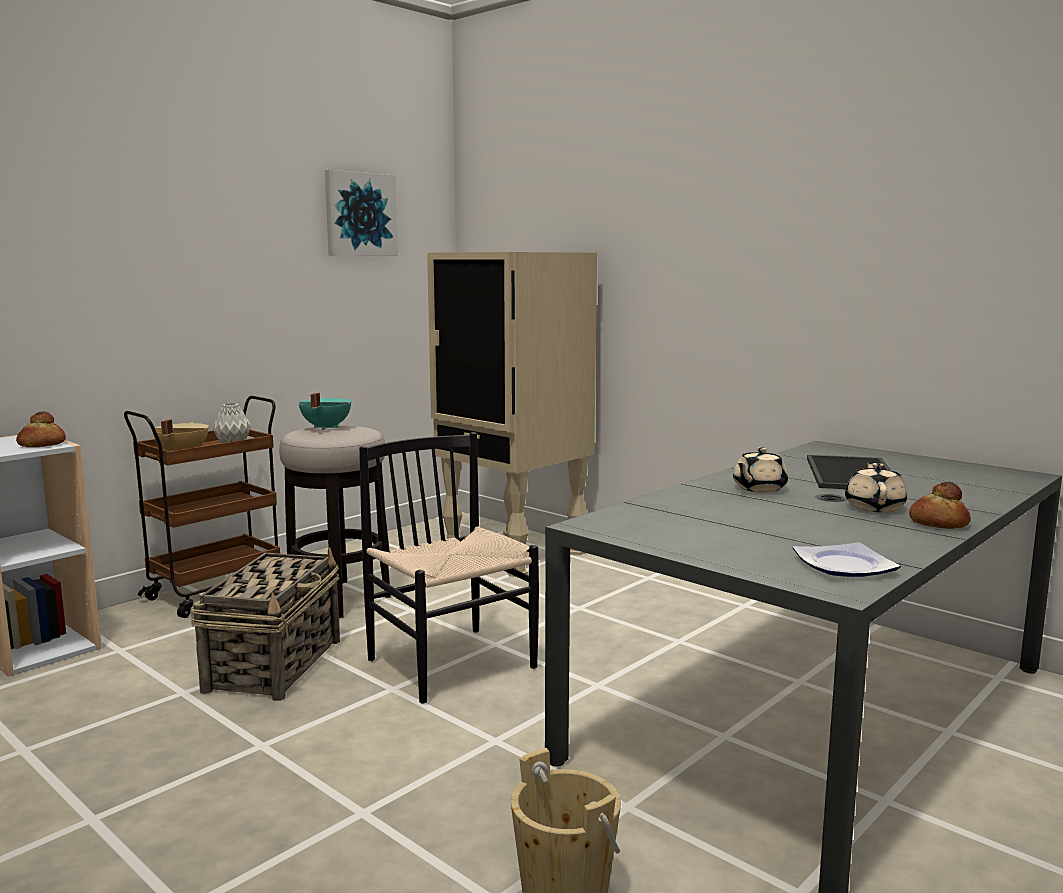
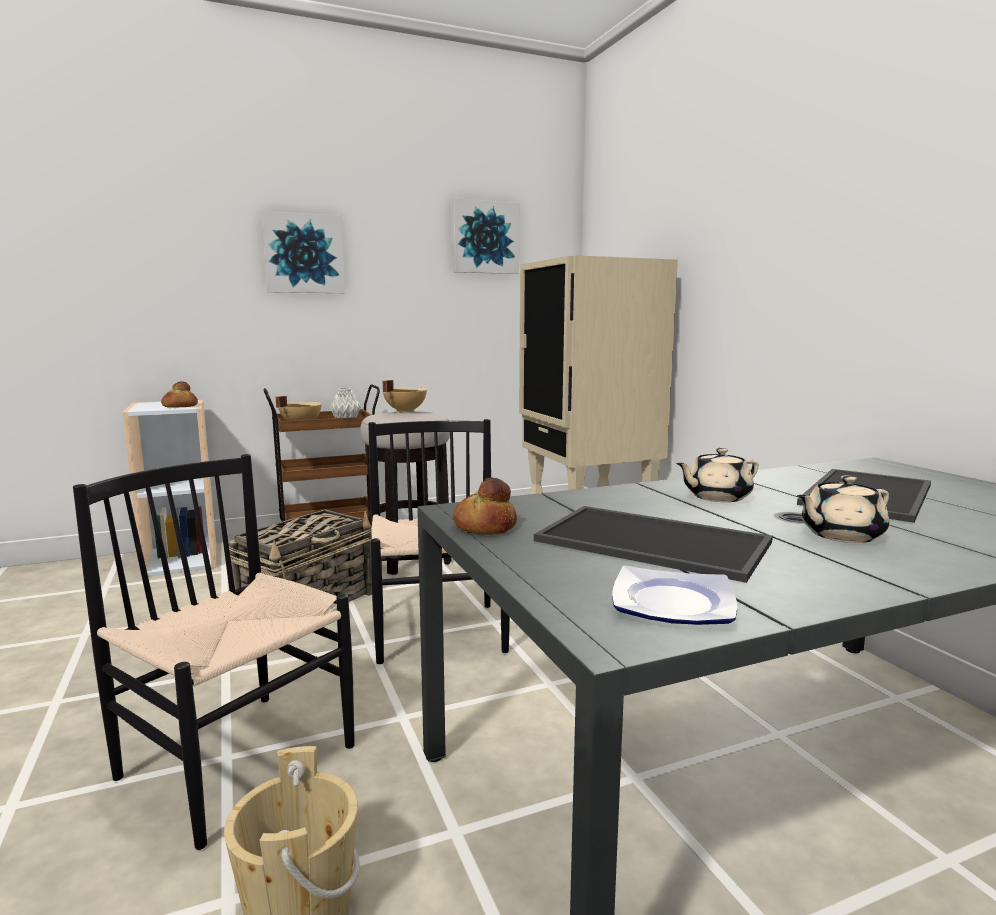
camera: 25 degrees right, 0 degrees up
(160, 237) = (304, 254): none -> picture
(325, 427) = (404, 411): turquoise cooking pot -> beige cooking pot
(370, 811) = (233, 758): none -> black chair
(771, 528) = (655, 541): none -> tray
(874, 507) = (840, 535): beige teapot -> beige teapot turned 150 degrees counterclockwise
(937, 523) = (910, 568): bread -> bread (484, 526)

